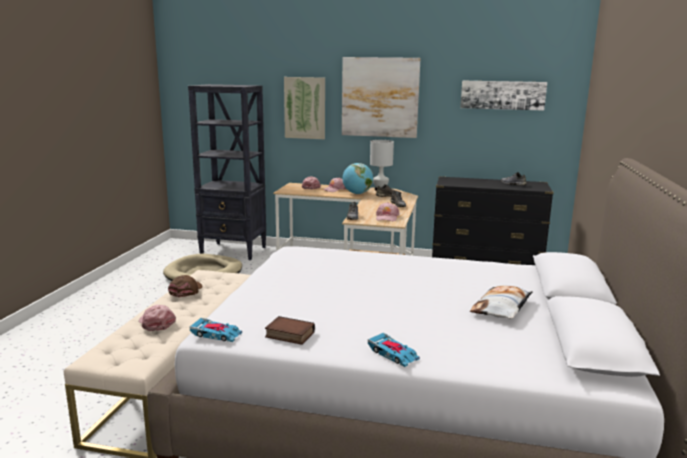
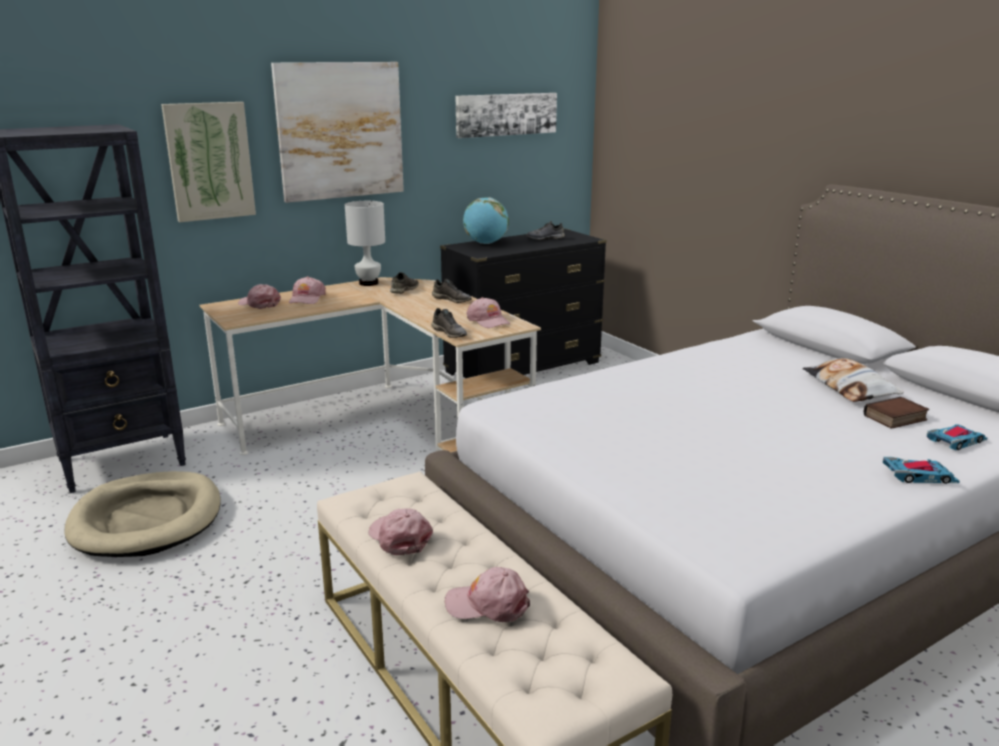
camera: 45 degrees left, 5 degrees up
(186, 290) = (399, 538): brown cap -> pink cap
(216, 334) = (754, 552): toy car -> toy car (956, 441)
(288, 335) = (808, 509): book -> book (895, 418)
(357, 194) = (356, 297): globe -> globe (486, 243)

